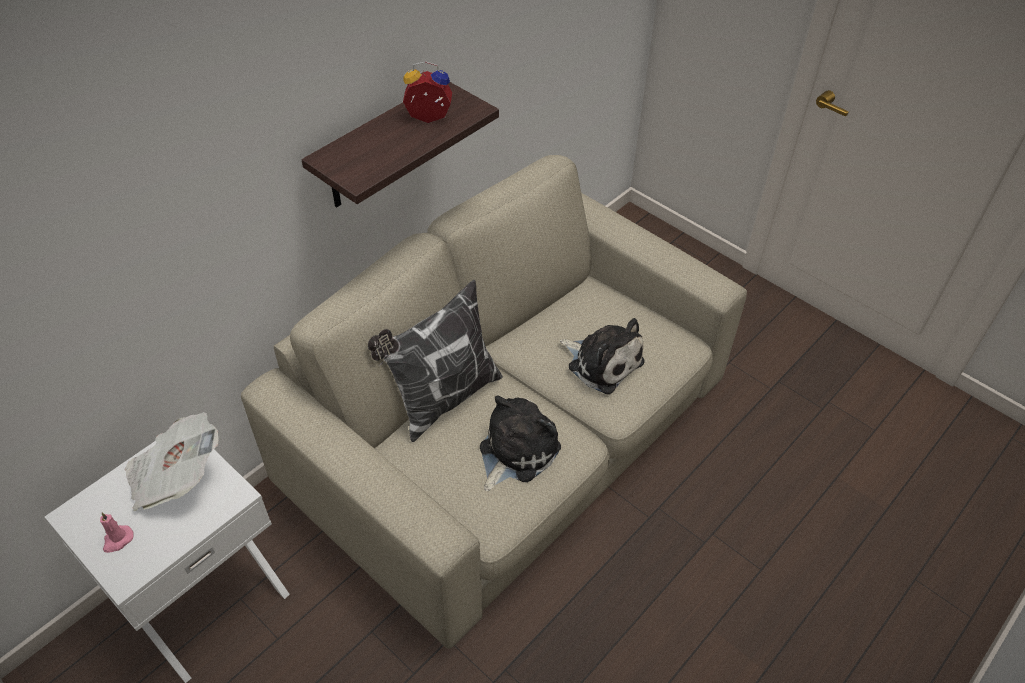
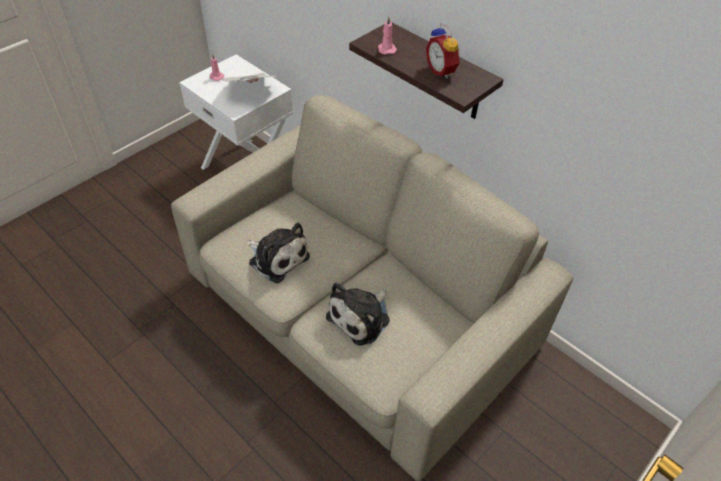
camera: 90 degrees right, 0 degrees up
(376, 162) = (386, 49): none -> pink candle
(428, 119) = (442, 71): alarm clock -> alarm clock turned 150 degrees clockwise
(443, 399) = (333, 223): pillow -> none

